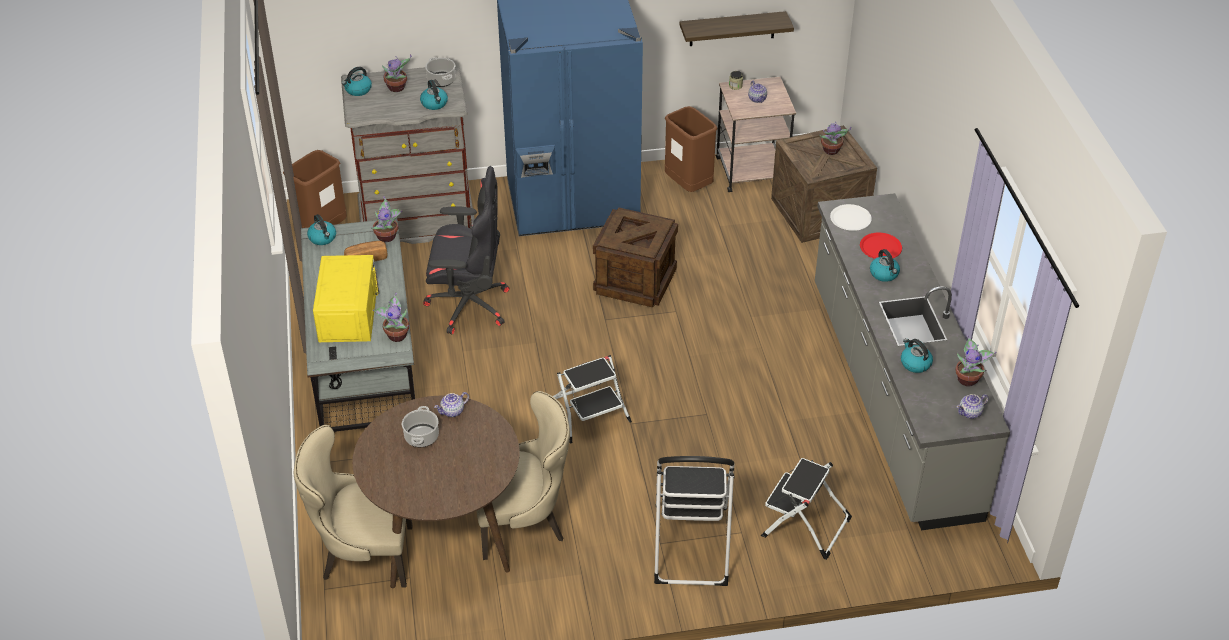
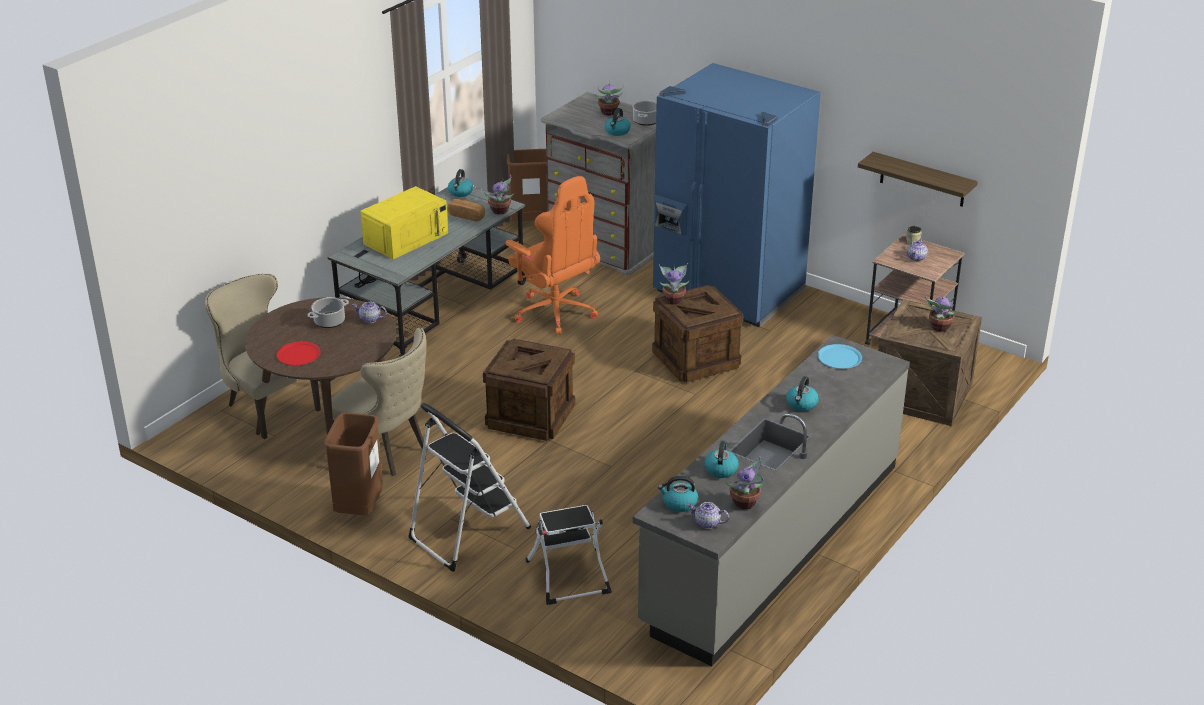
camera: 45 degrees right, 10 degrees down
(358, 90) = (581, 103): kettle -> kettle (679, 503)
(396, 335) = (413, 264): potted plant -> potted plant (674, 300)
(467, 306) = (554, 312): black office chair -> orange office chair
(588, 412) = (531, 416): step ladder -> crate
(688, 186) = (839, 324): brown trash can -> brown trash can (359, 509)
(850, 218) = (839, 357): white plate -> blue plate
(880, 247) = (830, 387): red plate -> red plate (298, 354)

